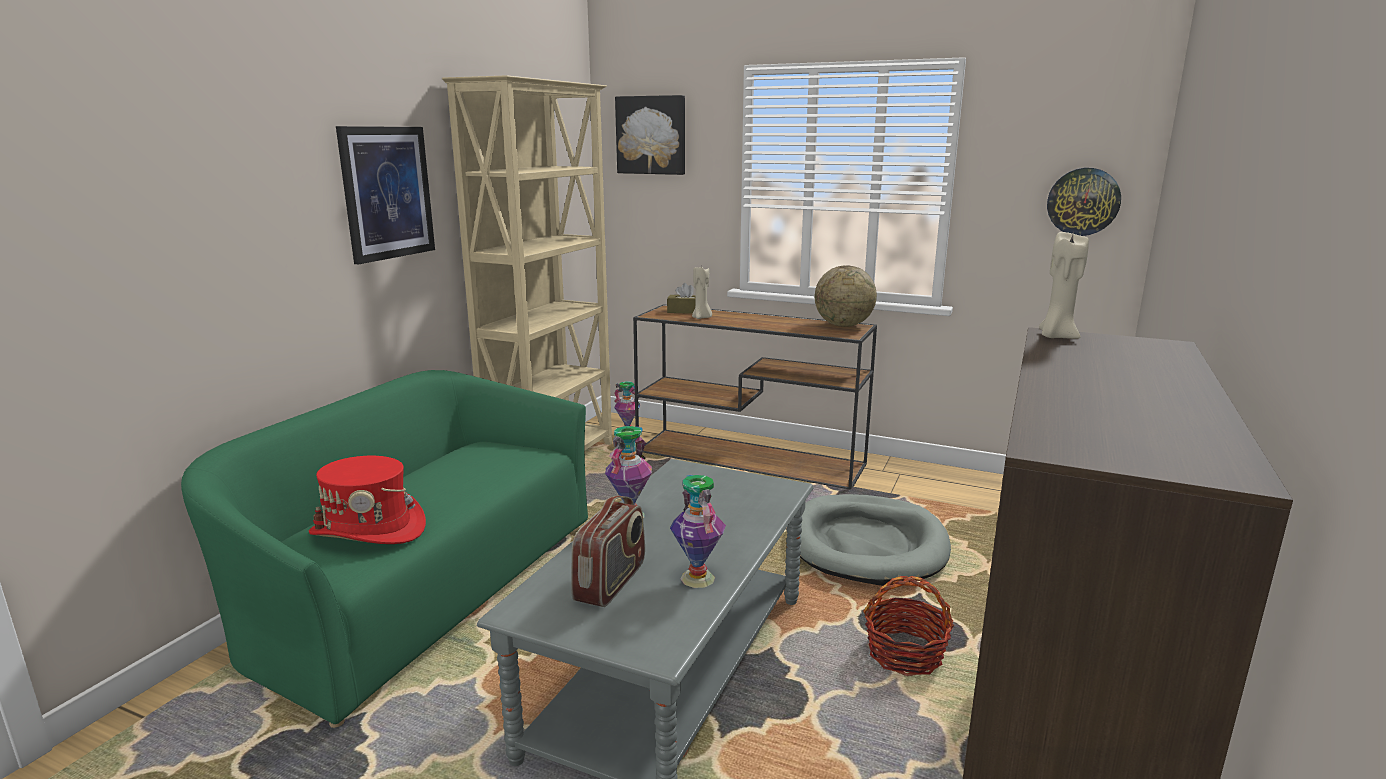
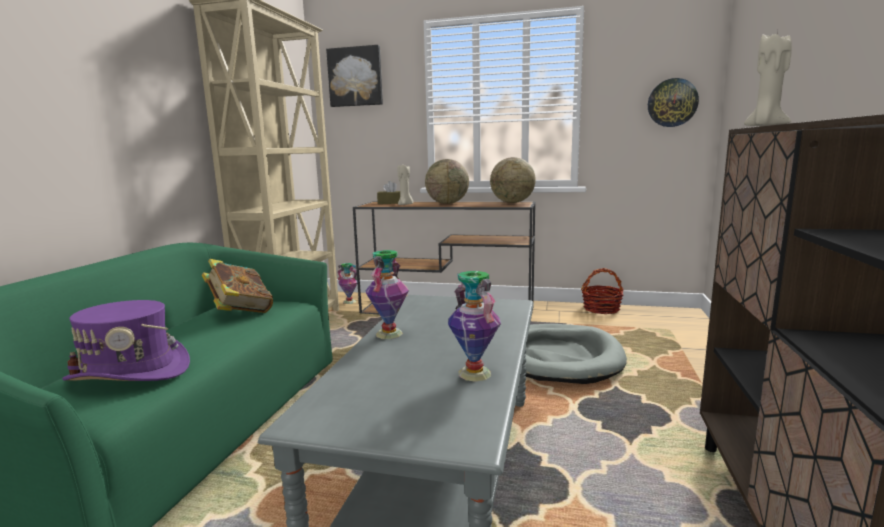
camera: 10 degrees left, 5 degrees down
(369, 530) = (130, 373): red hat -> purple hat
(387, 193) = (141, 84): picture -> none
(483, 459) = (240, 312): none -> book
(611, 582) = (392, 386): radio -> none
(757, 319) = (447, 203): none -> globe
(905, 654) = (628, 433): basket -> basket (601, 309)

